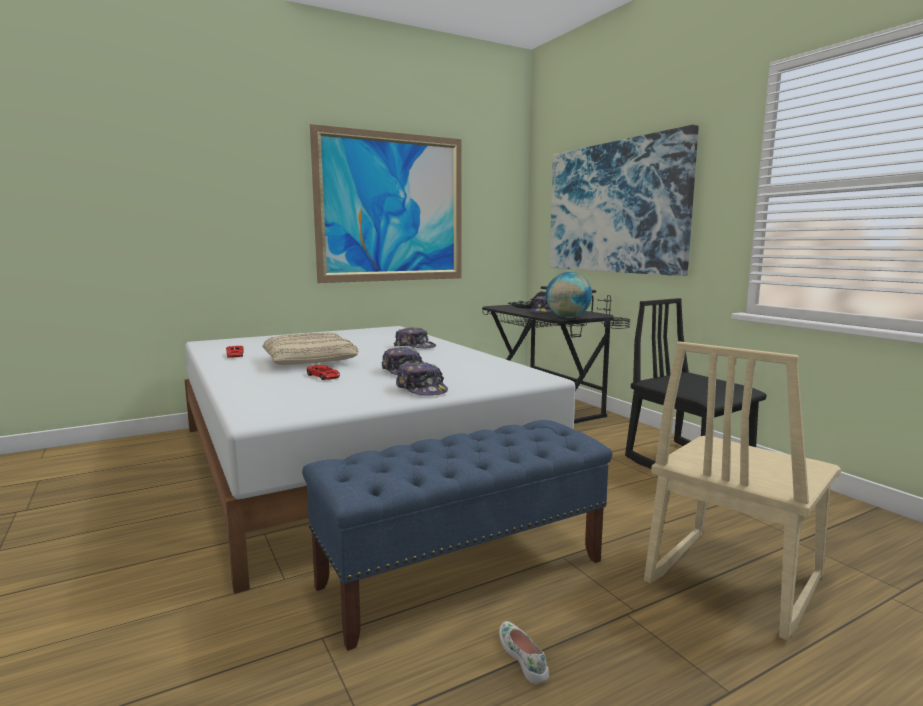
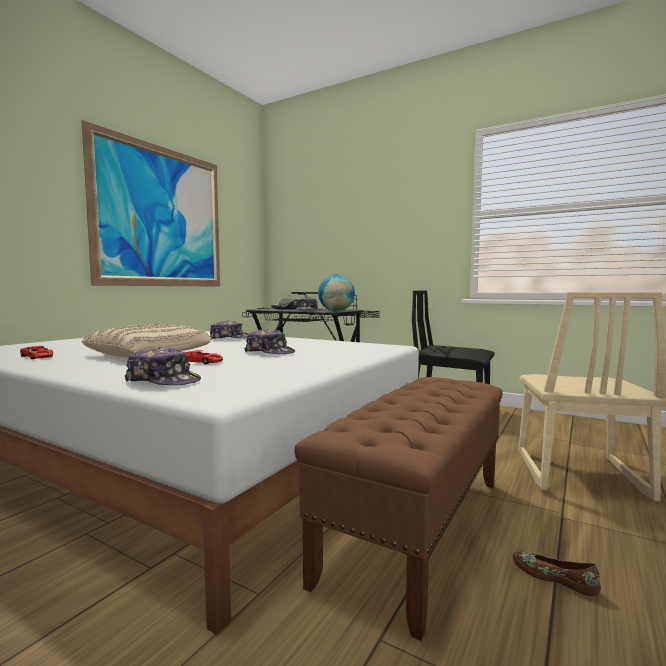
camera: 30 degrees left, 5 degrees down
(422, 389) = (324, 361): cap -> cap (164, 381)
(464, 573) = (418, 526): blue bench -> brown bench
(523, 656) = (554, 577): white shoe -> brown shoe
(615, 208) = (352, 229): picture -> none

